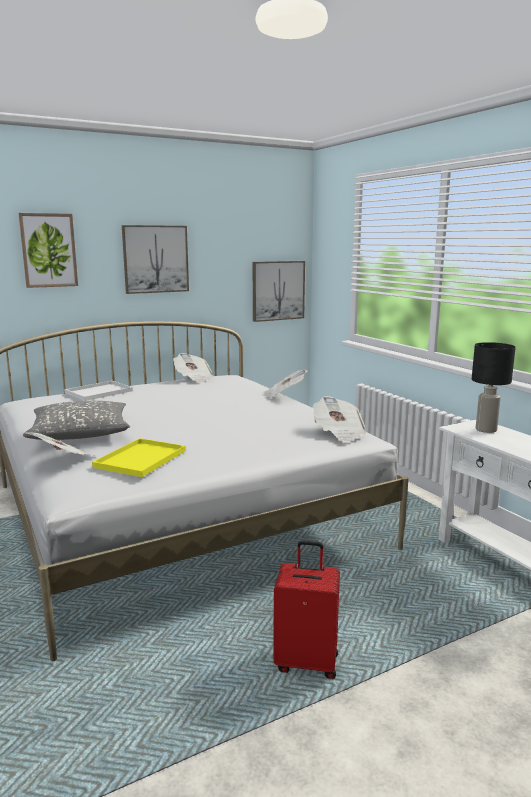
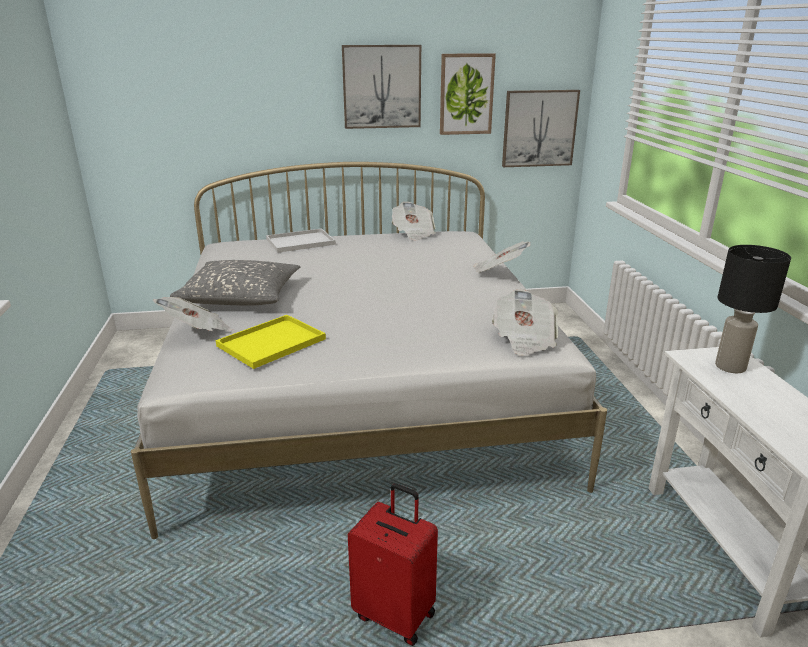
camera: 20 degrees right, 10 degrees up
(49, 250) = (258, 76): picture -> picture (466, 94)

